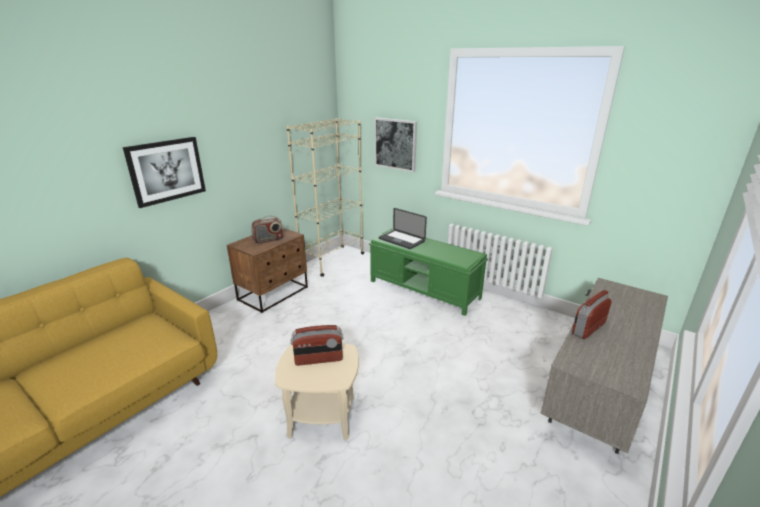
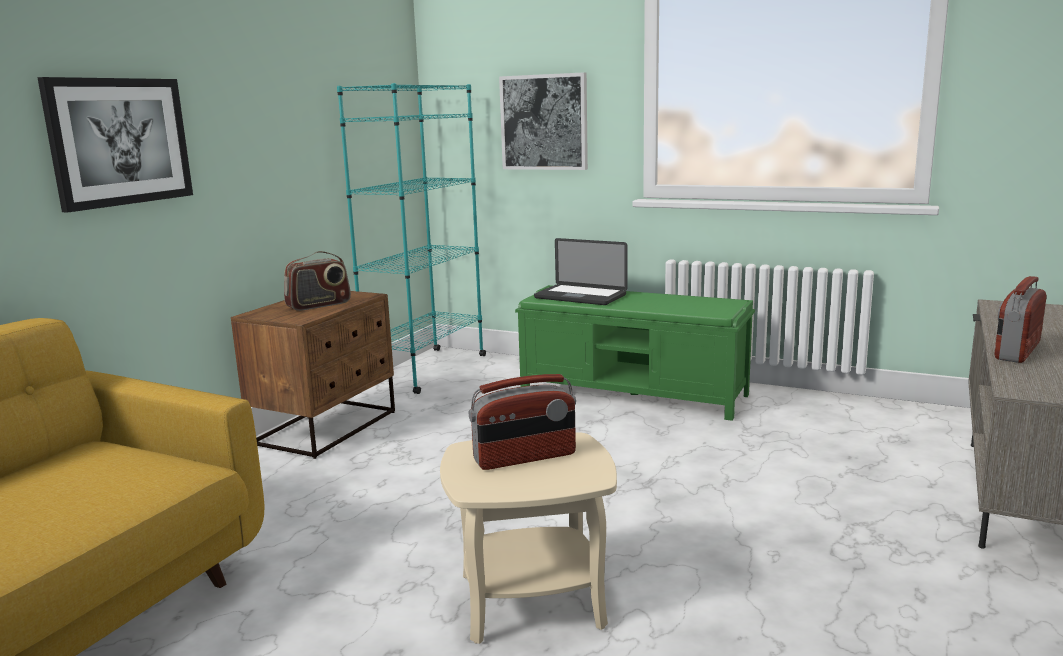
camera: 10 degrees left, 10 degrees down
(332, 261) = (426, 370): beige bookcase -> turquoise bookcase

